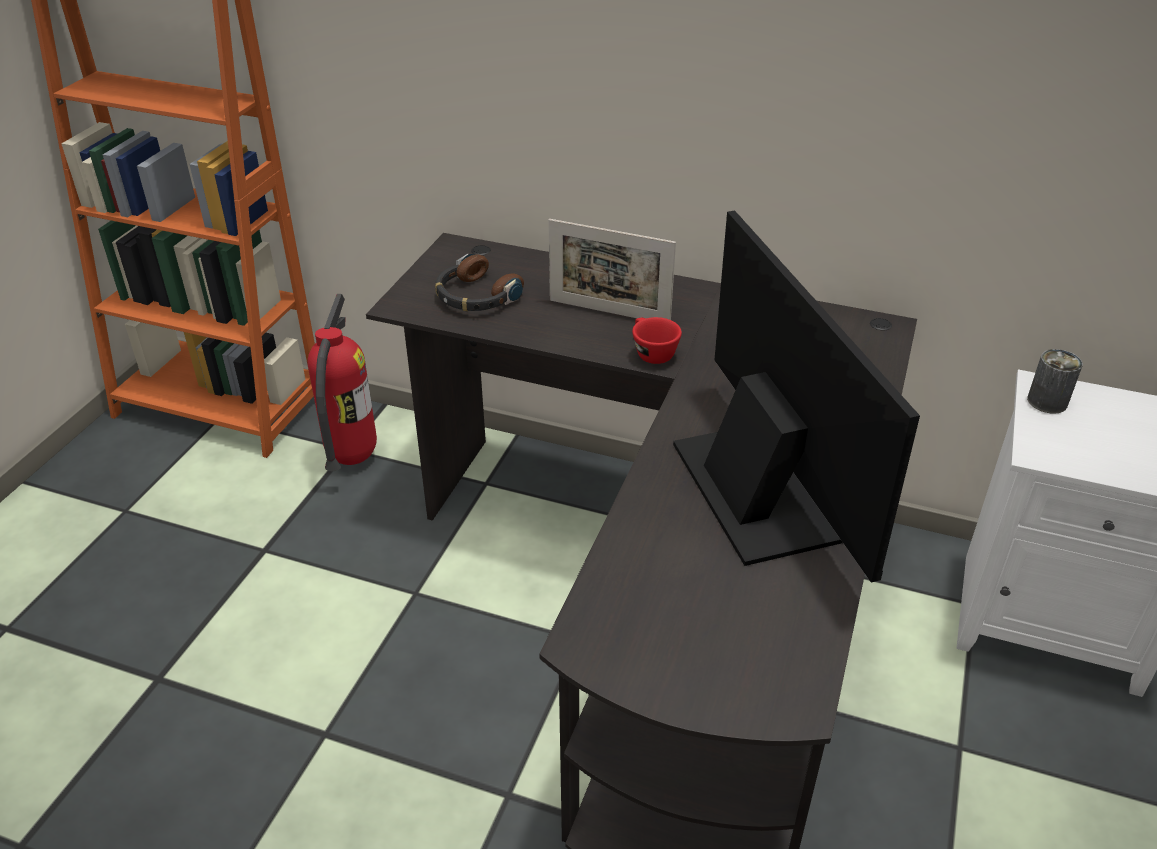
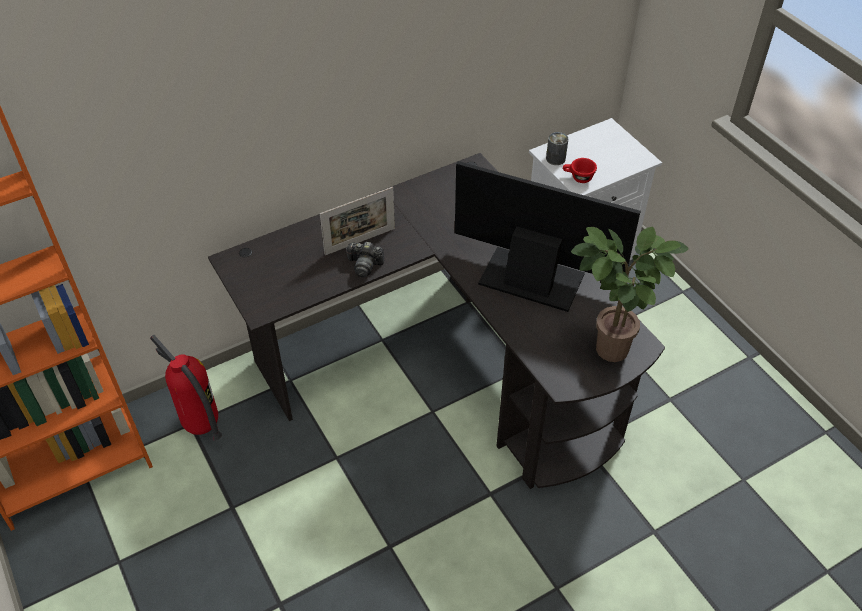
camera: 50 degrees left, 10 degrees up
(476, 296) = (288, 279): headphones -> none
(574, 336) = (364, 265): none -> camera
(651, 352) = (408, 248): red cup -> red cup (578, 178)
(719, 665) = (608, 353): none -> potted plant

